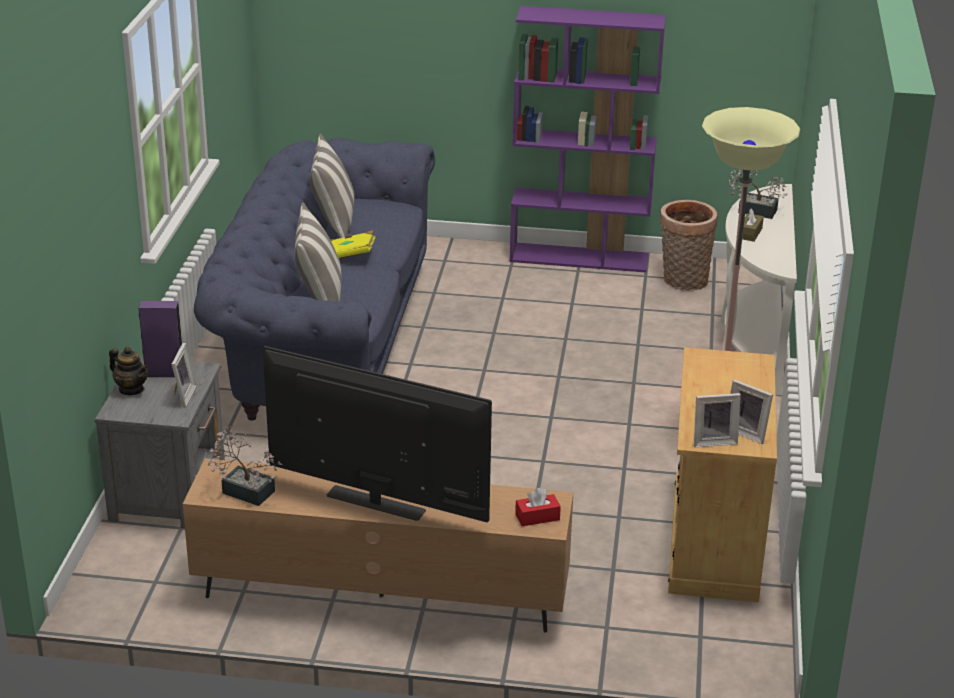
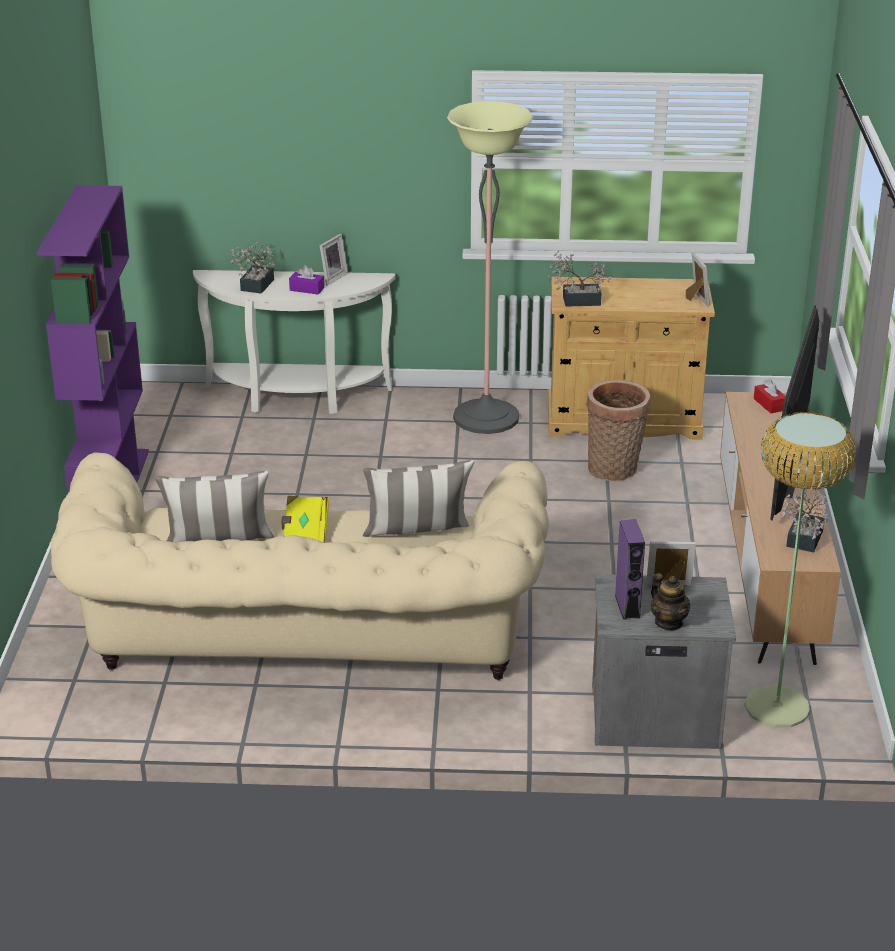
camera: 95 degrees left, 0 degrees up
(131, 389) = (669, 622): teapot -> teapot turned 120 degrees clockwise
(150, 561) = (777, 707): none -> floor lamp
(322, 336) = (306, 649): blue sofa -> beige sofa
(683, 282) = (171, 431): basket -> basket (614, 470)
(706, 363) = (576, 301): none -> potted plant
(747, 432) = (677, 288): picture frame -> picture frame (331, 278)
(750, 233) = (307, 289): brown tissue box -> purple tissue box

